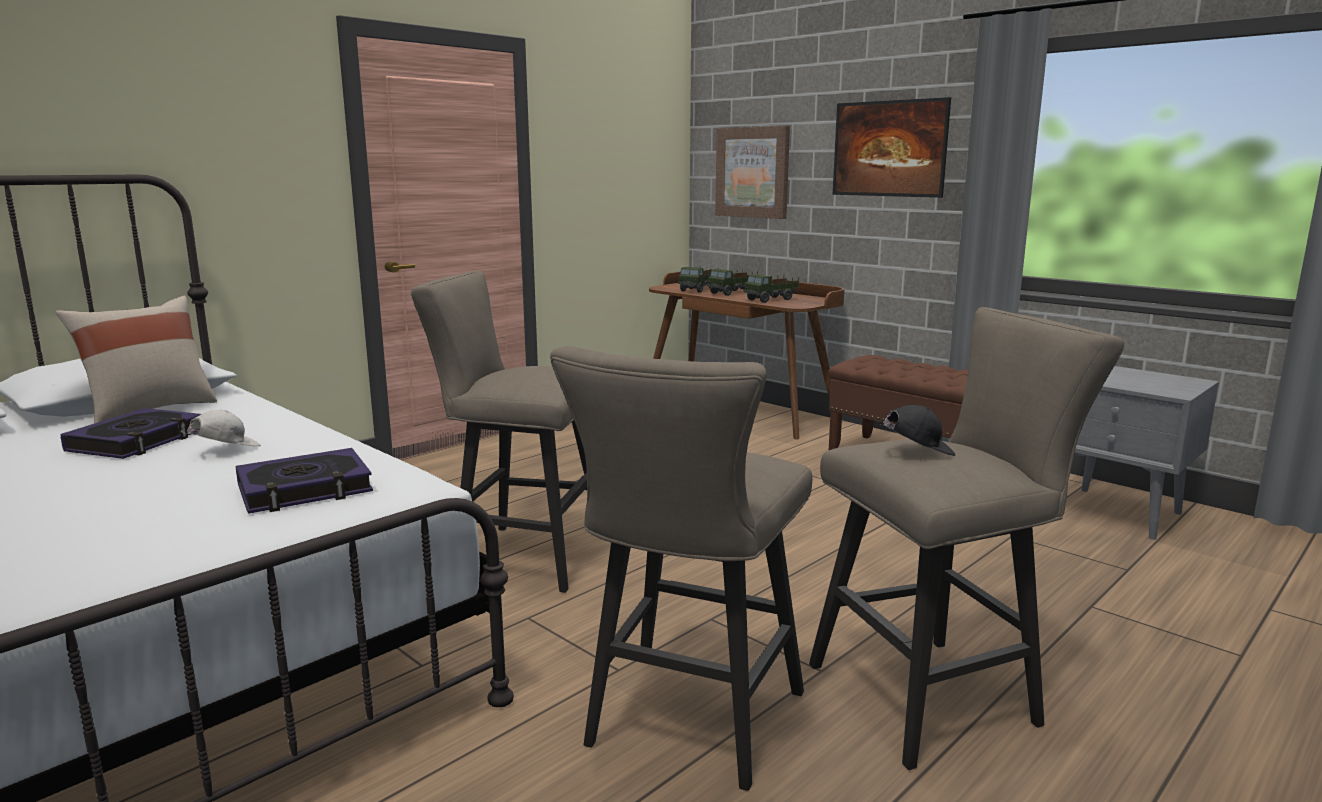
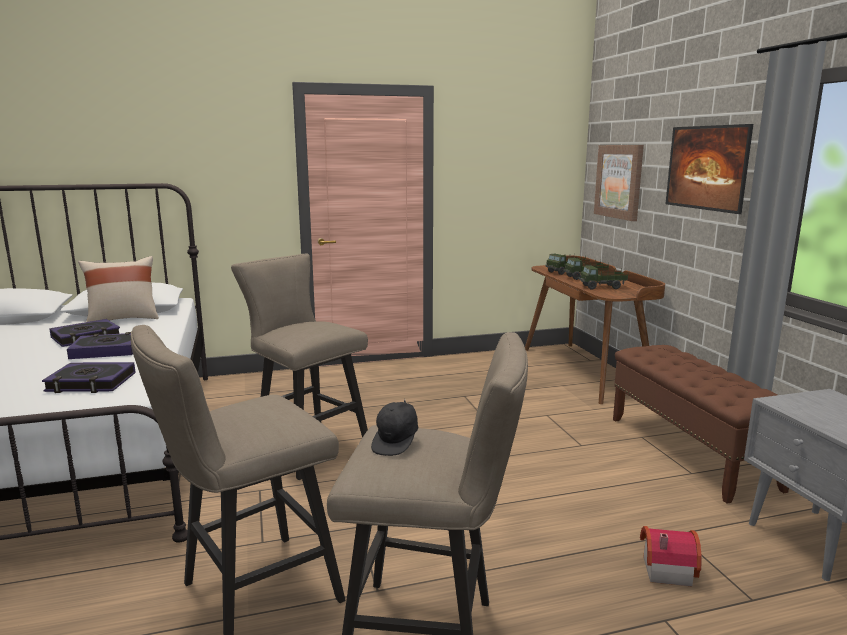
camera: 30 degrees right, 0 degrees up
(224, 450) = (106, 350): white cap -> book
(916, 452) = (396, 443): black cap -> black cap turned 90 degrees clockwise
(1039, 566) = (664, 568): none -> toy house

